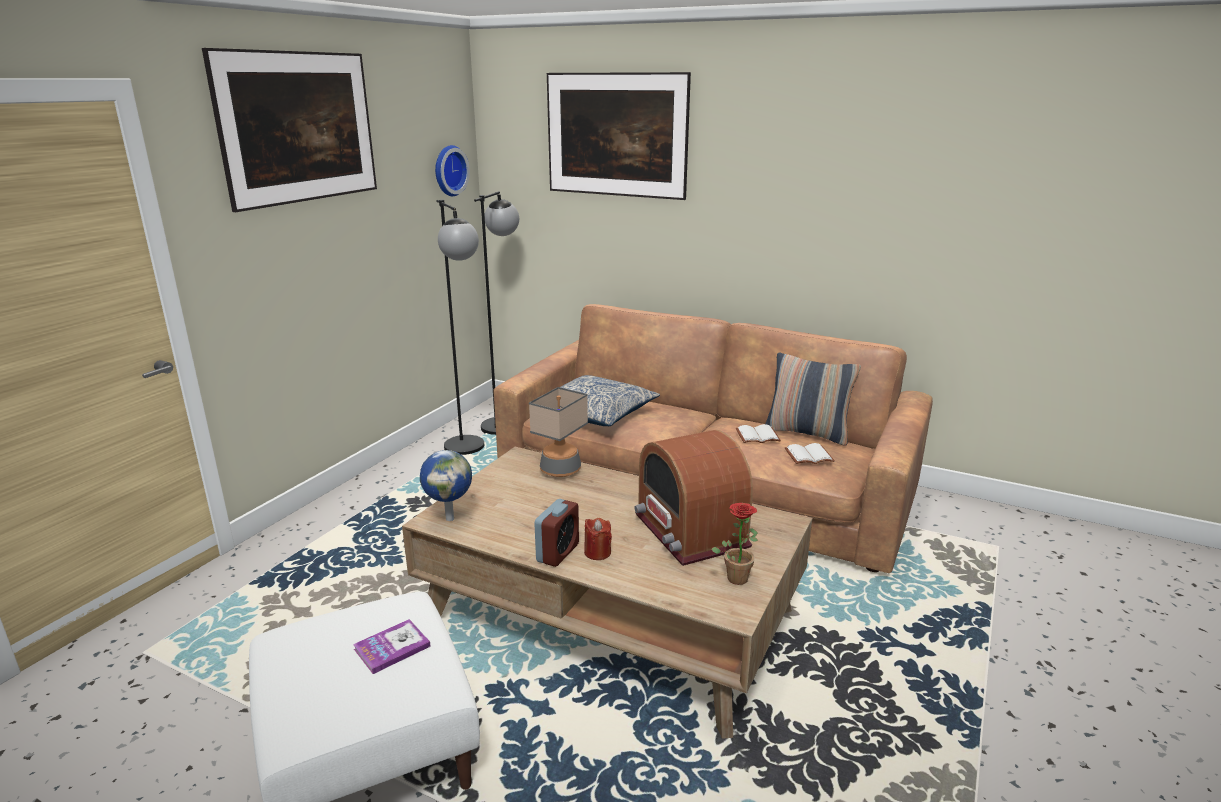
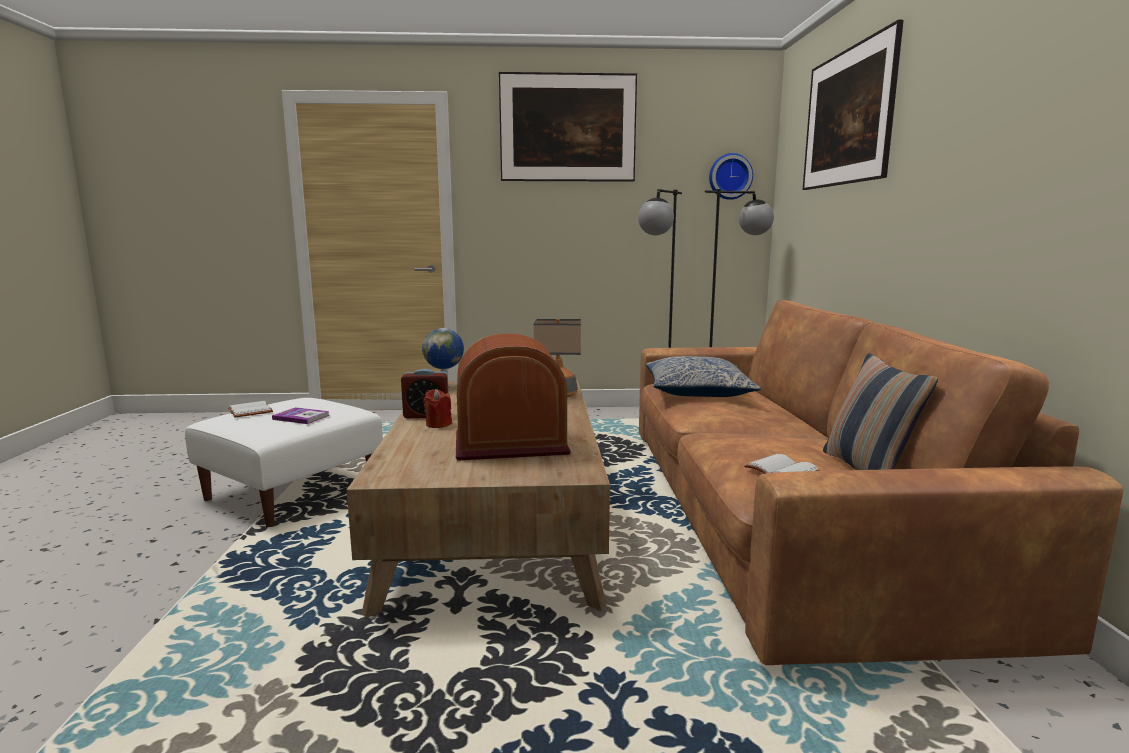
camera: 60 degrees right, 10 degrees down
(690, 531) = (510, 443): radio -> radio turned 45 degrees clockwise
(736, 576) = (446, 469): potted plant -> none
(758, 435) = (782, 443): white book -> white book (252, 411)

